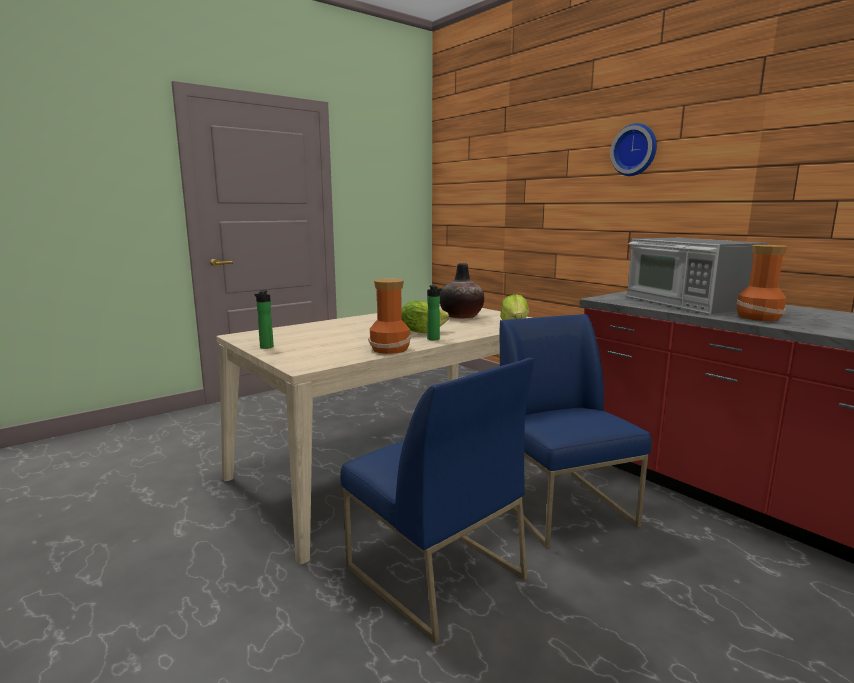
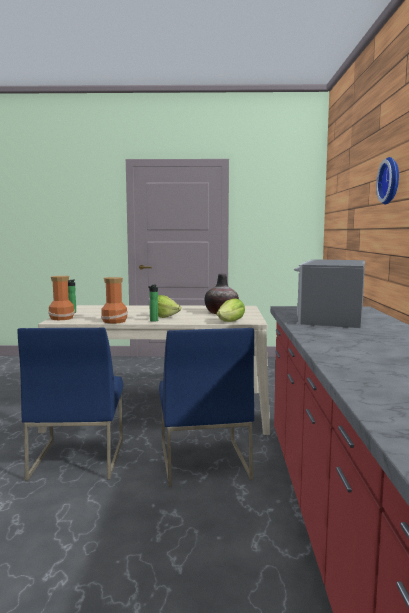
camera: 40 degrees right, 5 degrees down
(563, 507) = (203, 461): blue chair -> blue chair turned 150 degrees clockwise
(757, 317) = (323, 330): vase -> vase (62, 318)

